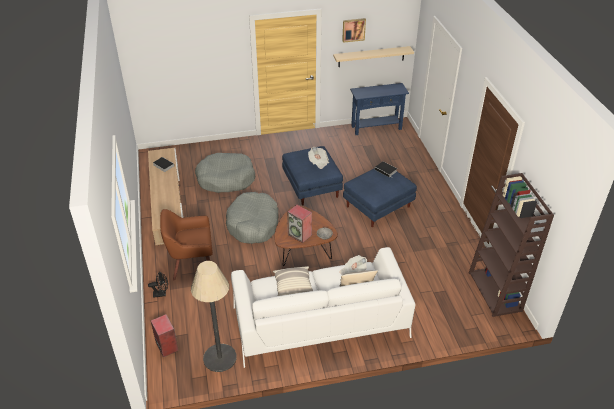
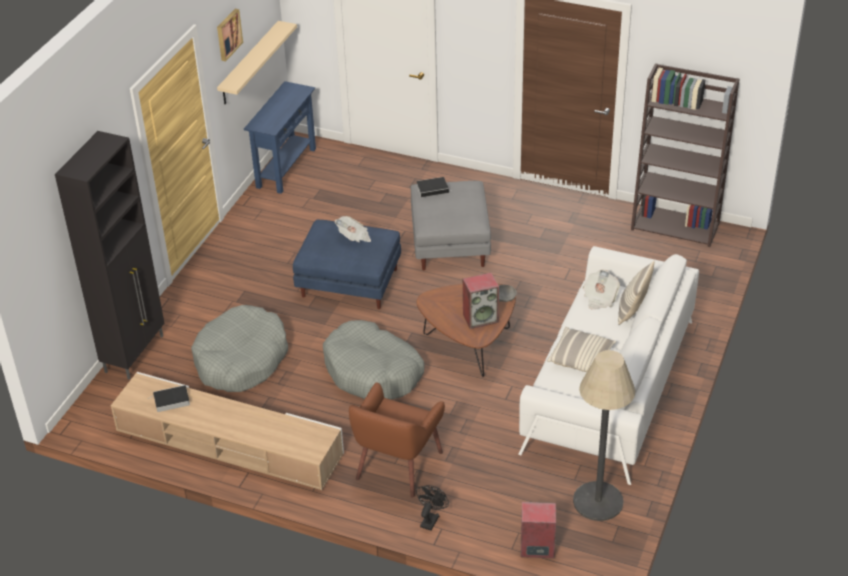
camera: 55 degrees left, 0 degrees up
(204, 147) = (135, 353): none -> black cabinet
(378, 206) = (449, 242): blue ottoman -> grey ottoman

